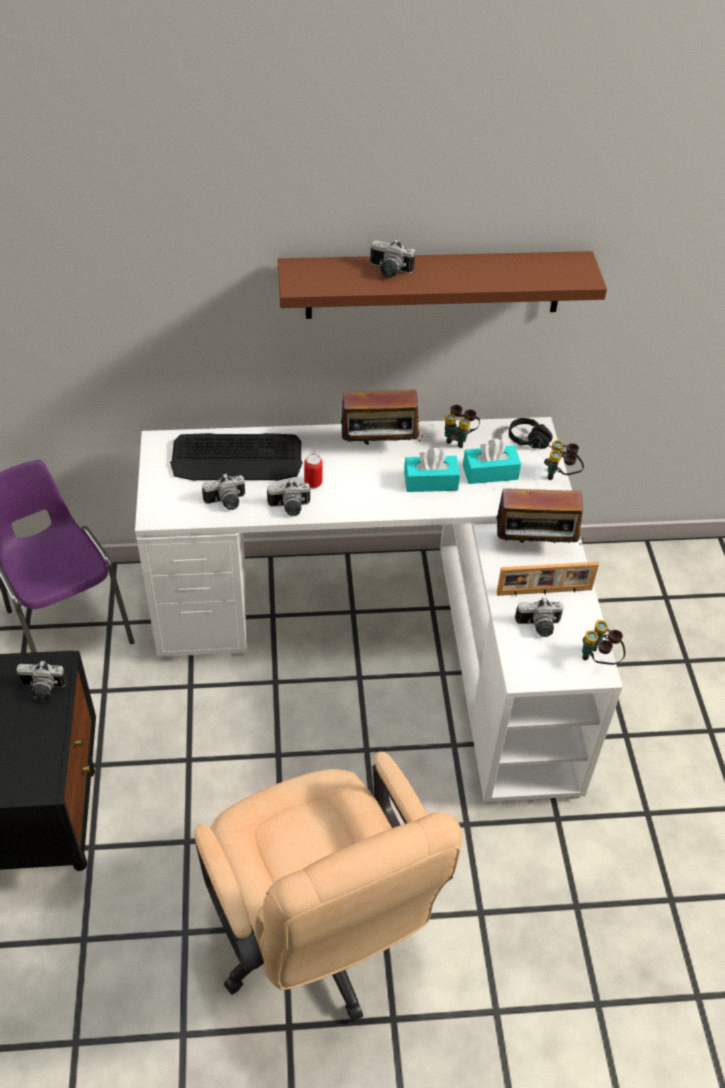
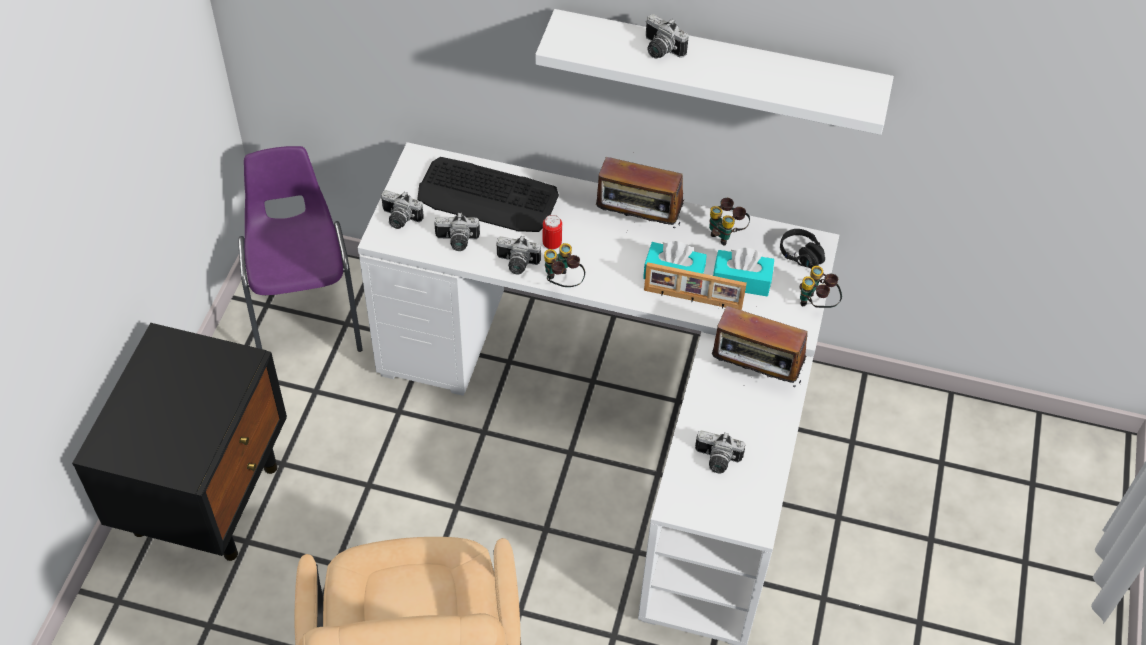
camera: 20 degrees right, 5 degrees up
(41, 689) = (223, 380): camera -> camera (399, 219)
(434, 284) = (717, 70): brown shelf -> white shelf
(544, 592) = (740, 426): picture frame -> picture frame (692, 300)
(598, 660) = (761, 514): binoculars -> binoculars (562, 283)

